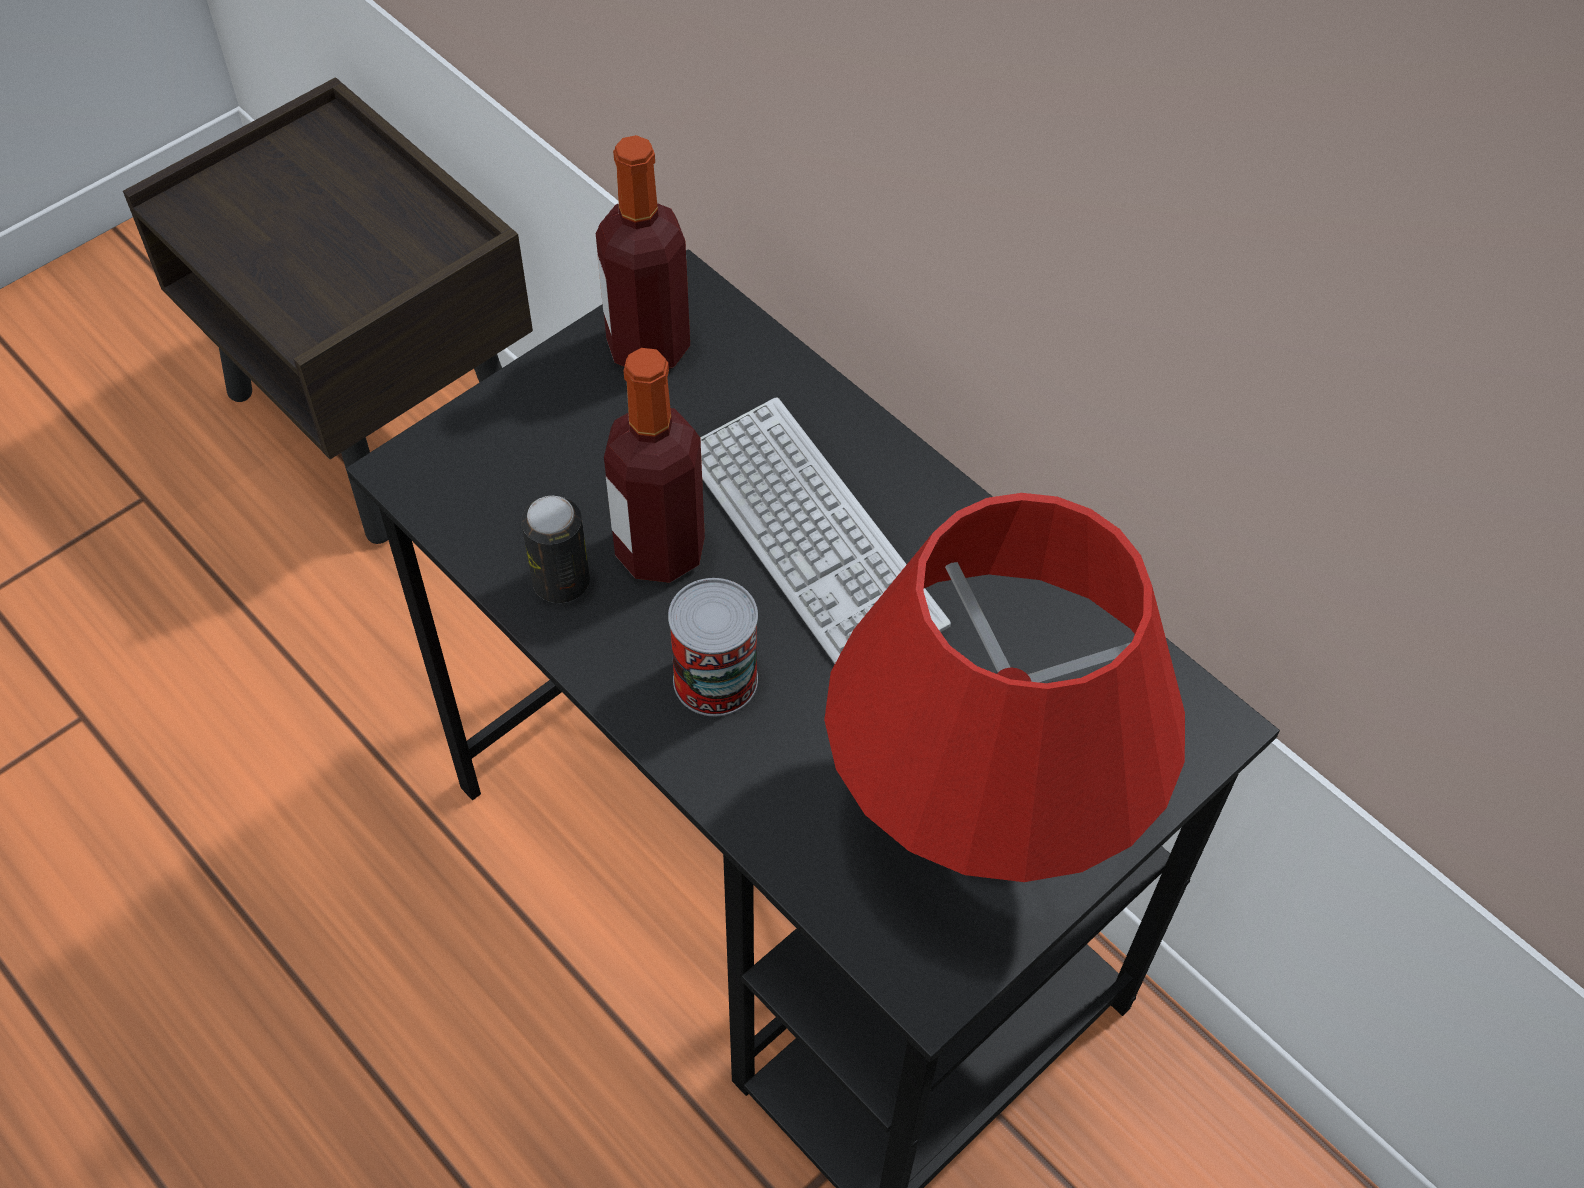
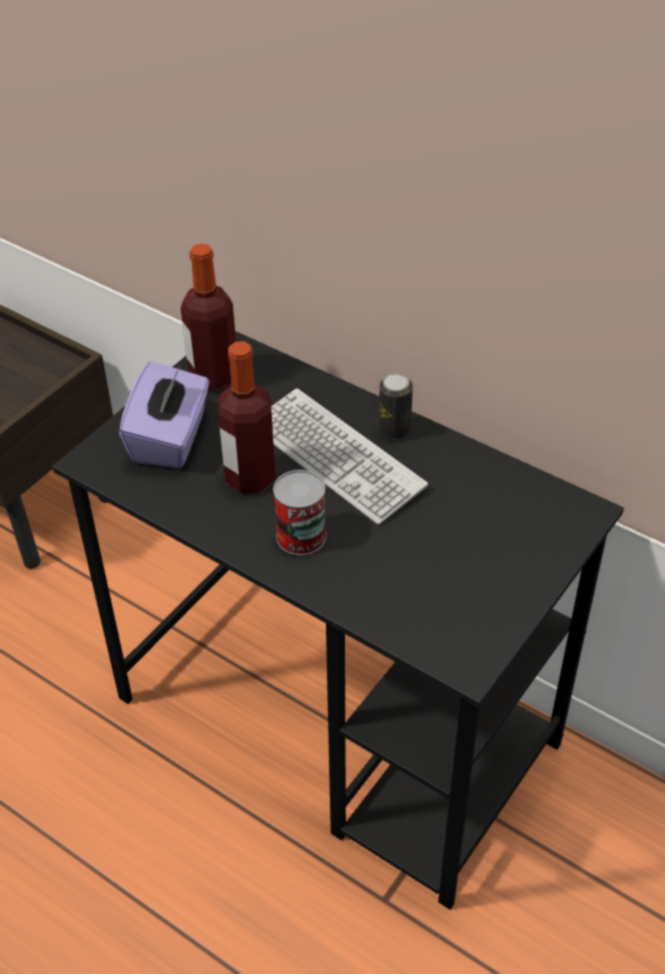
camera: 10 degrees left, 10 degrees down
(548, 452) = (170, 439): none -> purple tissue box
(561, 582) = (197, 502): can -> can (394, 430)
(982, 821) = (473, 580): red table lamp -> none

